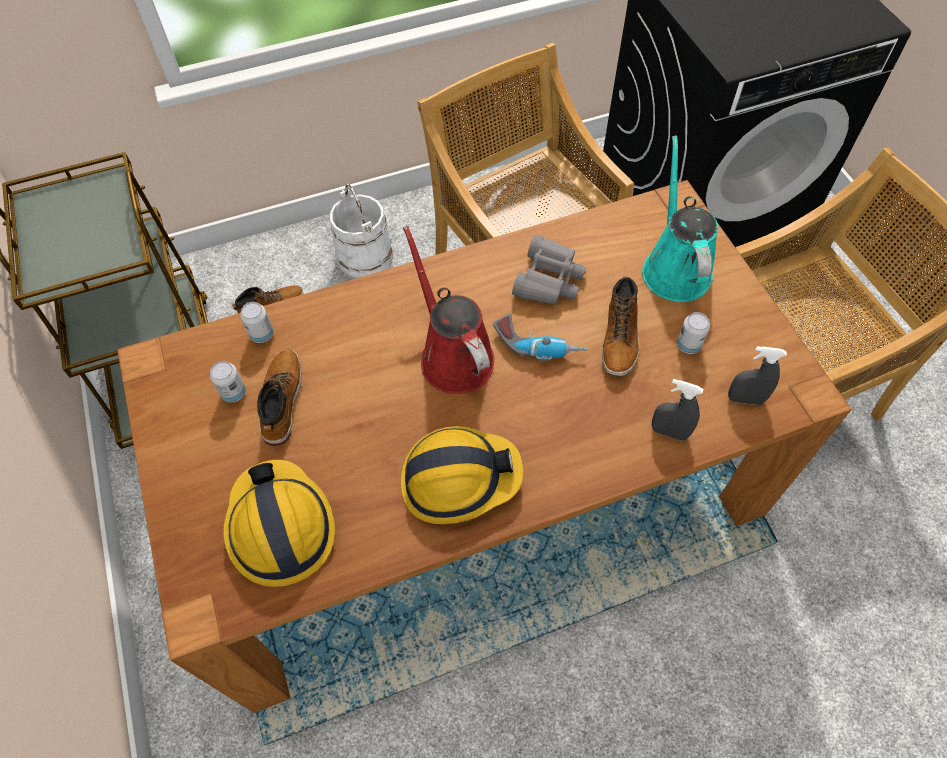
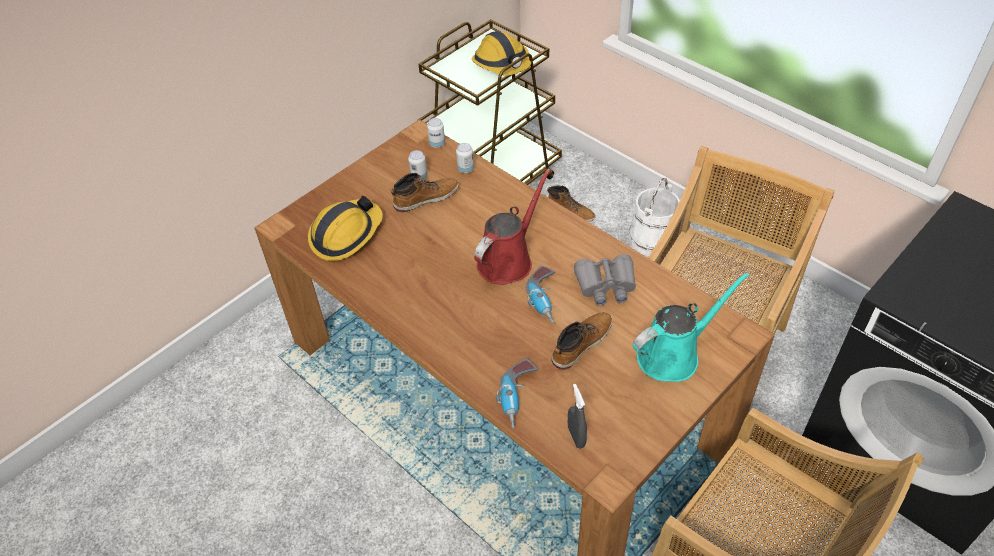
camera: 65 degrees right, 10 degrees down
(458, 479) = (418, 299): hard hat -> hard hat (502, 64)
(620, 339) = (581, 343): boot -> boot turned 150 degrees clockwise
(669, 432) = (518, 398): grey spray bottle -> power drill
(688, 345) = (603, 386): can -> can (437, 144)

